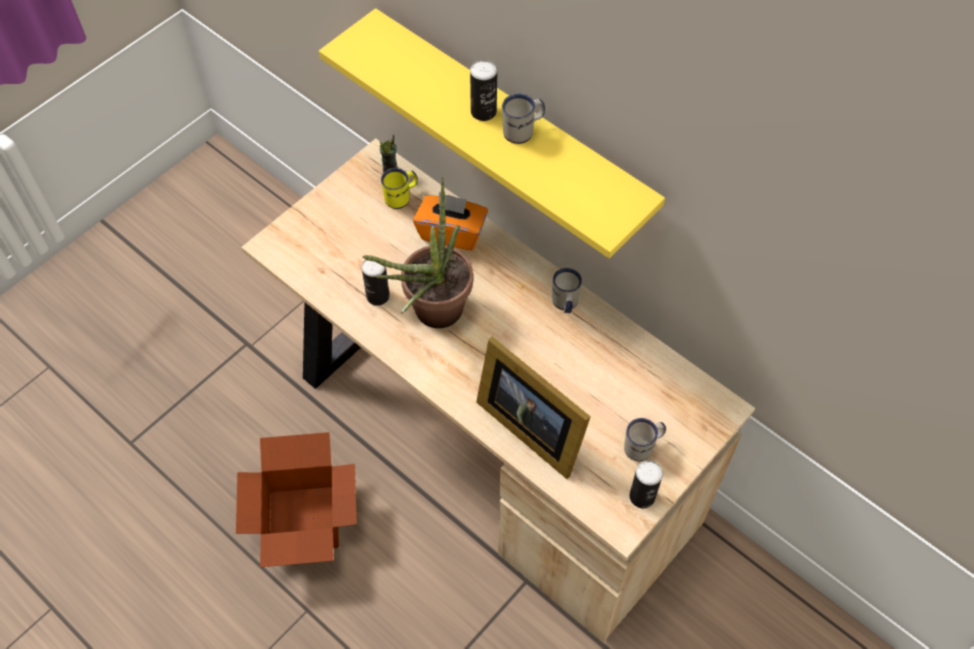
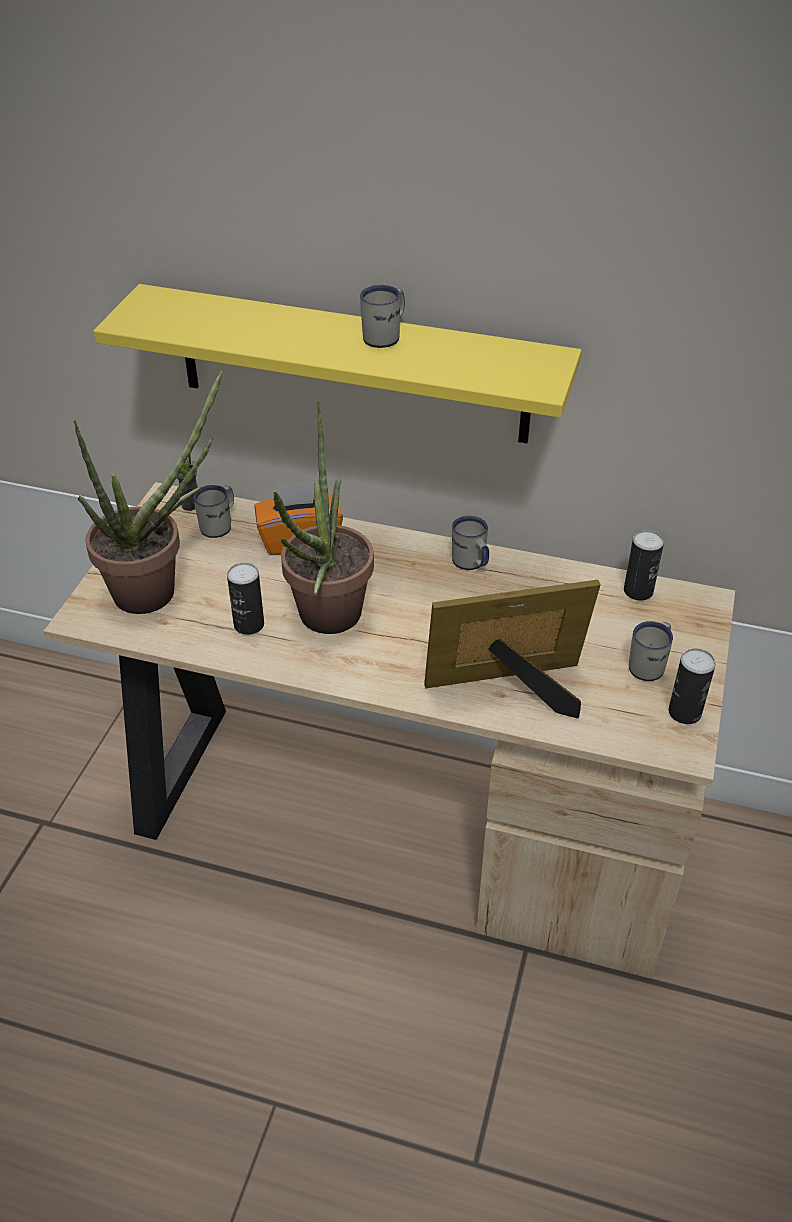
camera: 25 degrees left, 15 degrees down
(302, 522) = (214, 998): cardboard box -> none
(331, 240) = (158, 589): none -> potted plant
(401, 197) = (219, 525): yellow mug -> white mug
(483, 111) = (328, 332): can -> can (638, 591)
(530, 425) = (512, 689): picture frame -> picture frame turned 150 degrees clockwise

